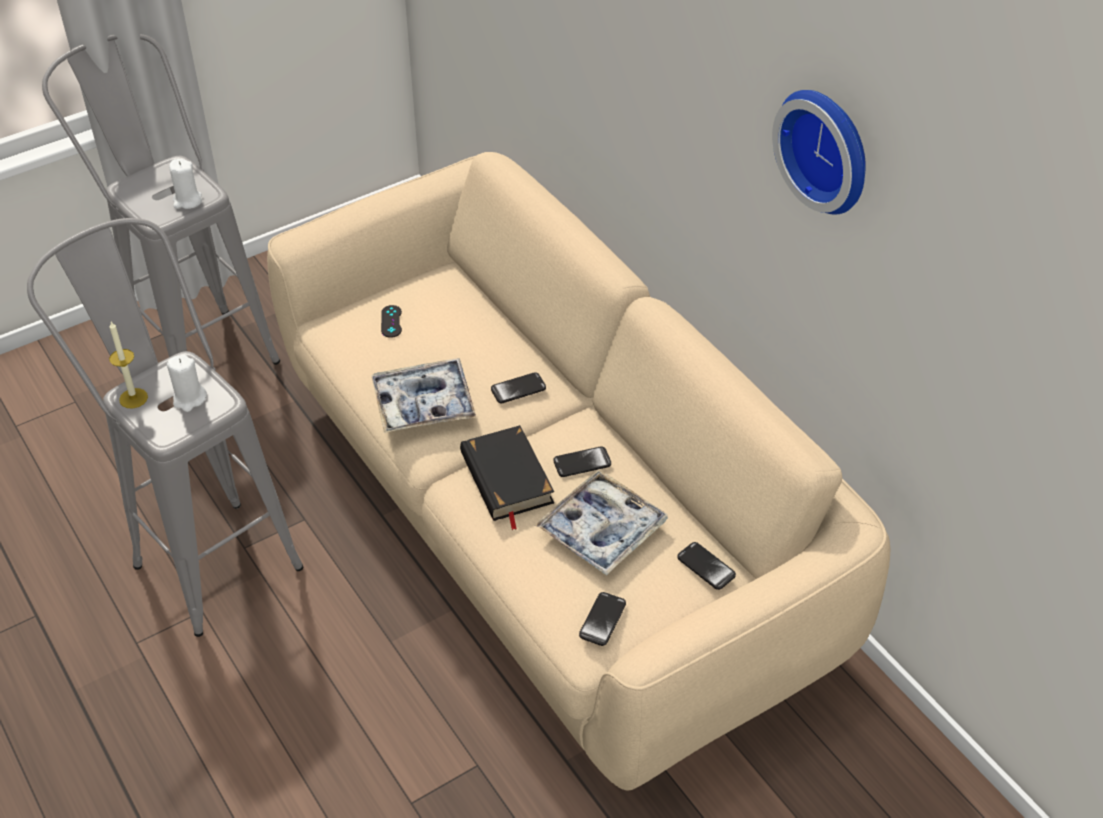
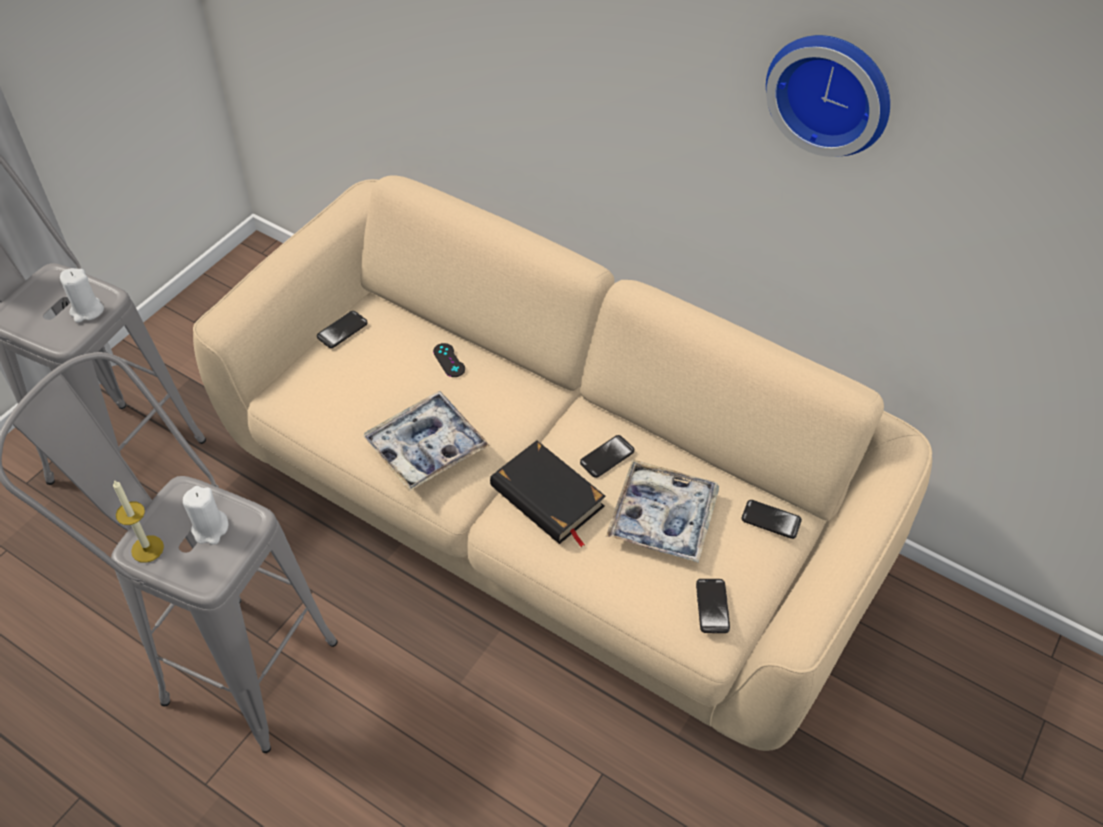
camera: 25 degrees left, 5 degrees up
(391, 321) = (348, 373): black game controller -> black game controller (449, 360)
(518, 389) = (507, 403): phone -> phone (342, 330)

